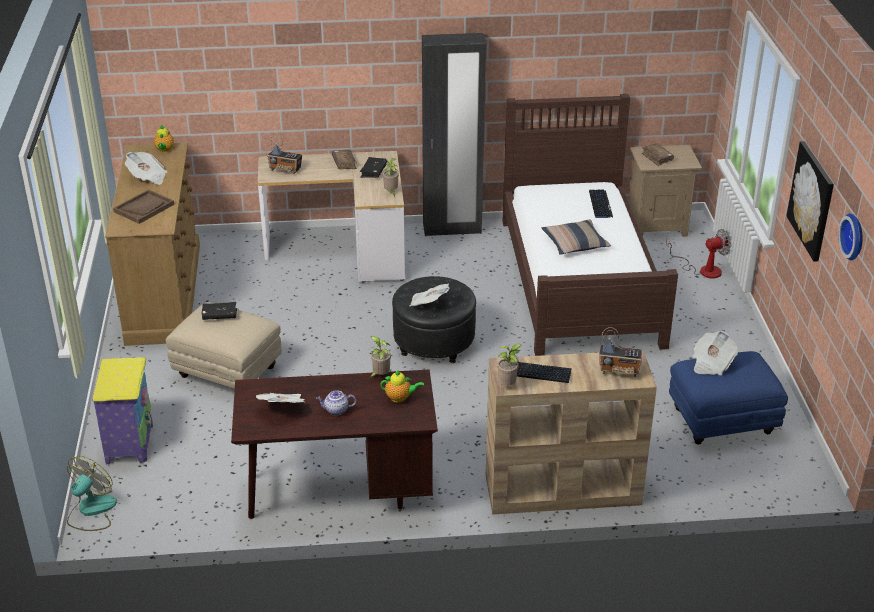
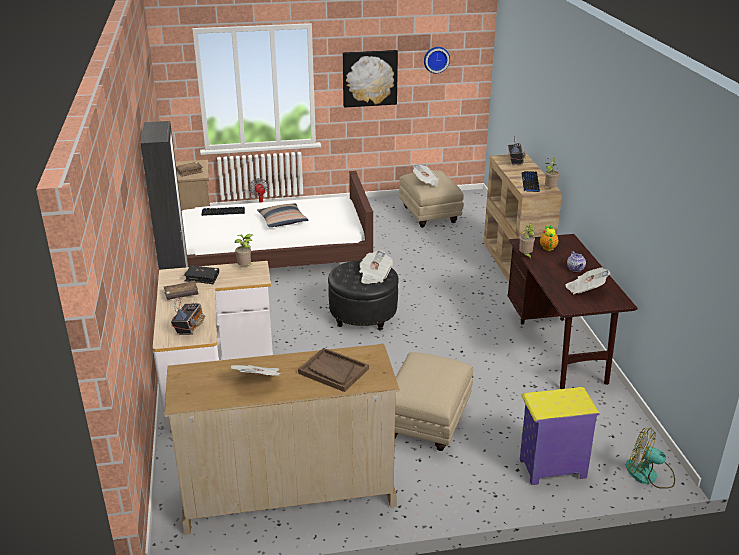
camera: 95 degrees left, 5 degrees down
(164, 150) = (187, 379): teapot -> none
(219, 315) = (418, 376): black book -> none
(721, 421) = (430, 215): blue ottoman -> beige ottoman

